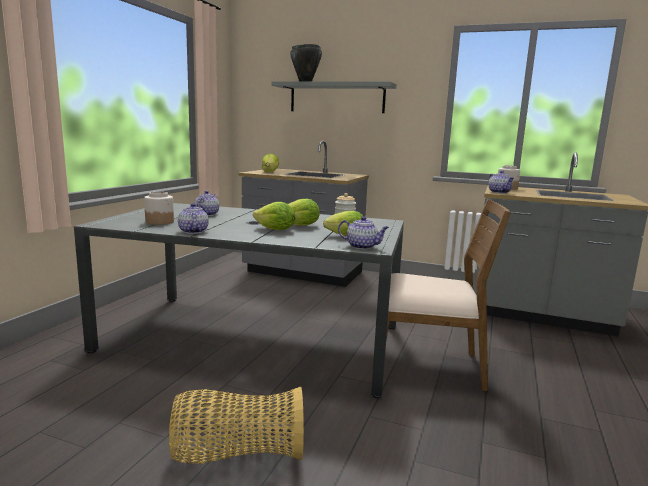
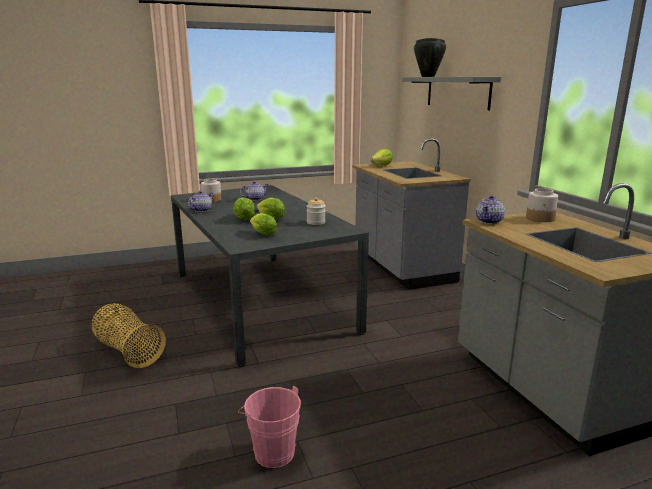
camera: 50 degrees right, 5 degrees up
(362, 246) = (239, 244): teapot -> none
(427, 366) = (315, 368): brown chair -> none
(549, 435) = (271, 450): none -> pink bucket

